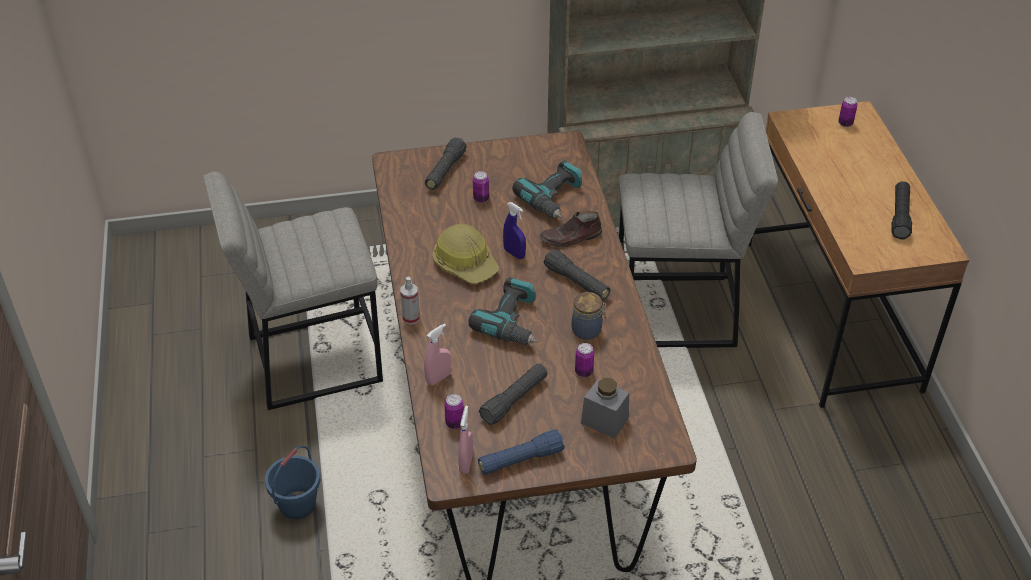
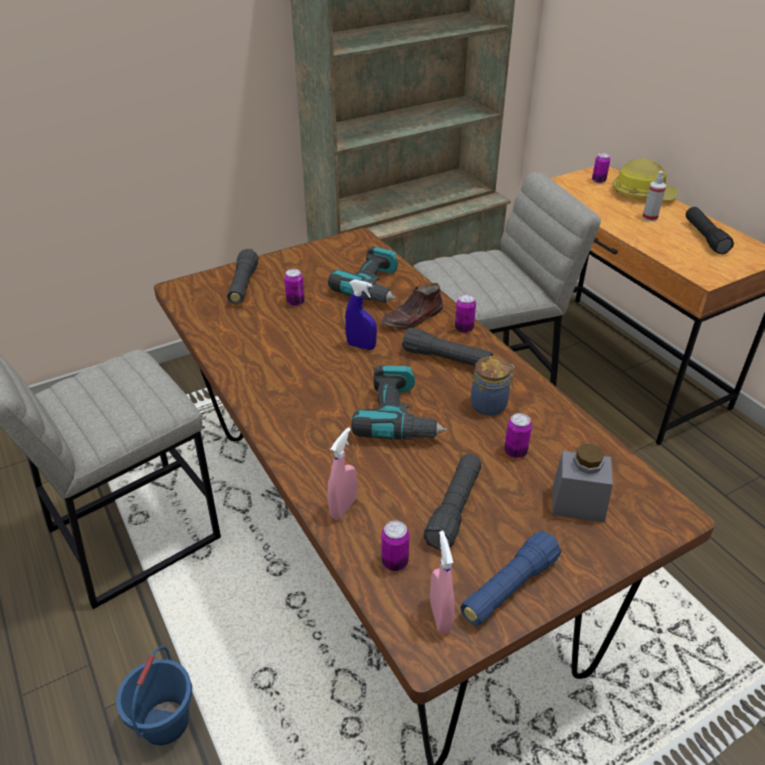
camera: 20 degrees left, 5 degrees down
(411, 318) = (273, 443): spray bottle -> spray bottle (649, 217)
(465, 263) = (310, 367): hard hat -> hard hat (642, 194)
(608, 258) = (464, 328): none -> can

